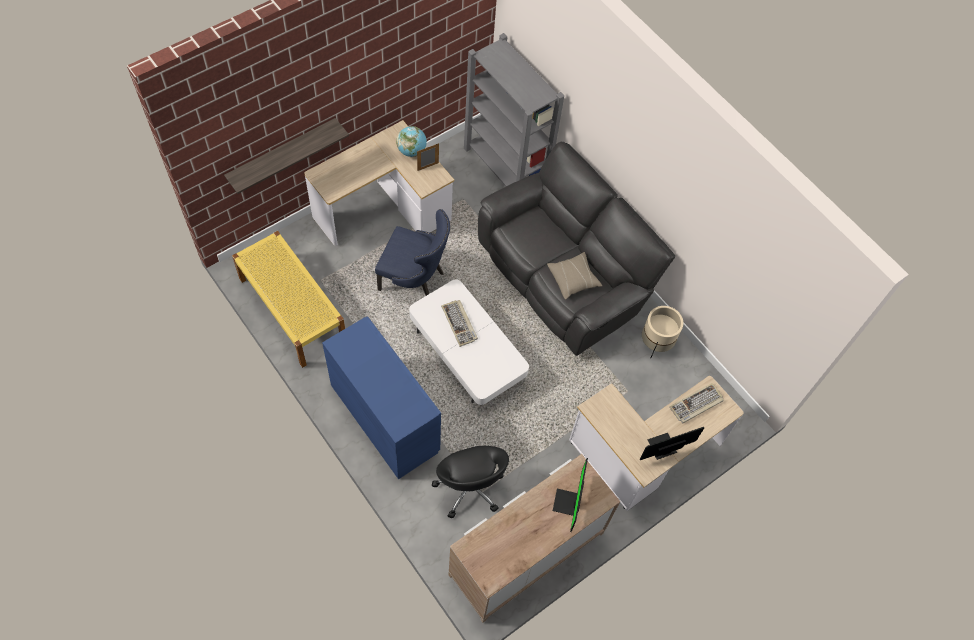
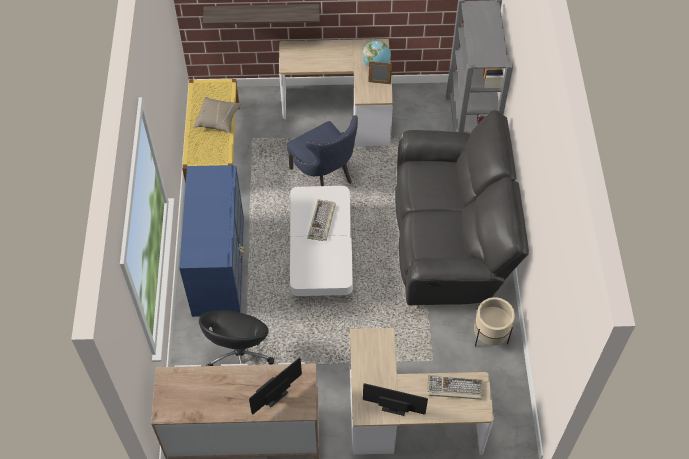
camera: 40 degrees right, 5 degrees down
(573, 279) = (437, 234): beige pillow -> beige pillow (218, 119)

